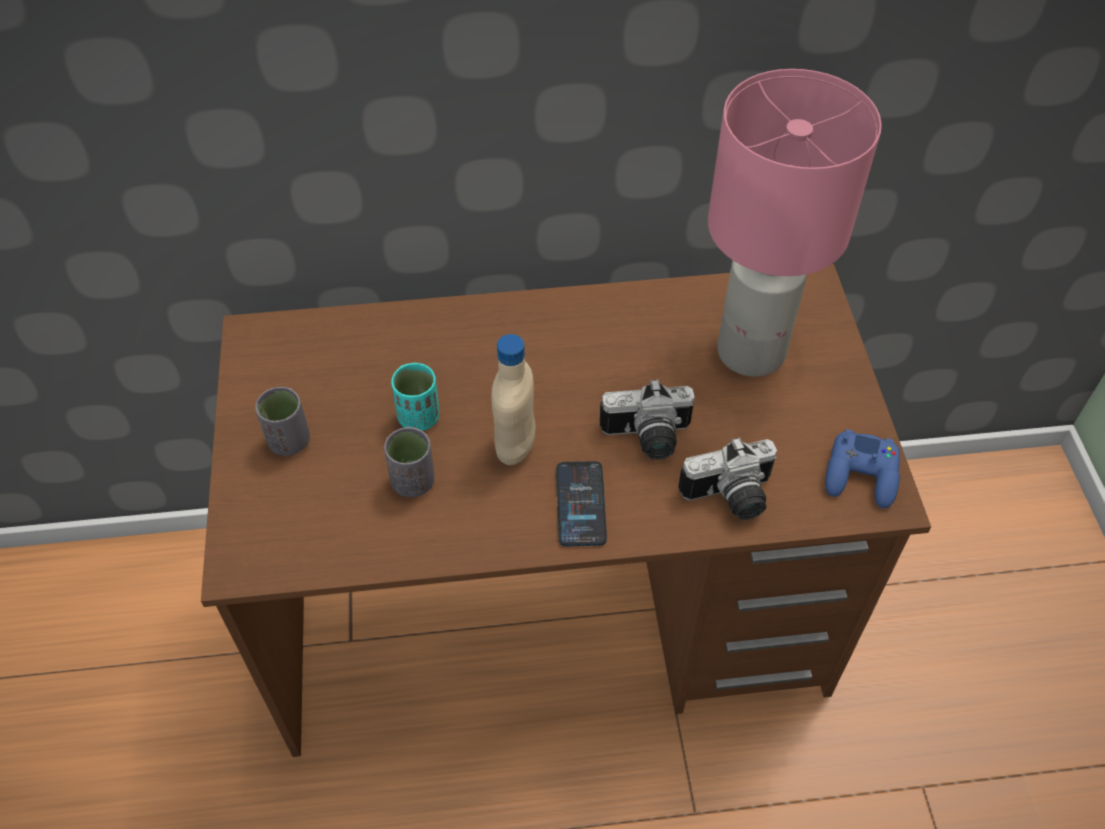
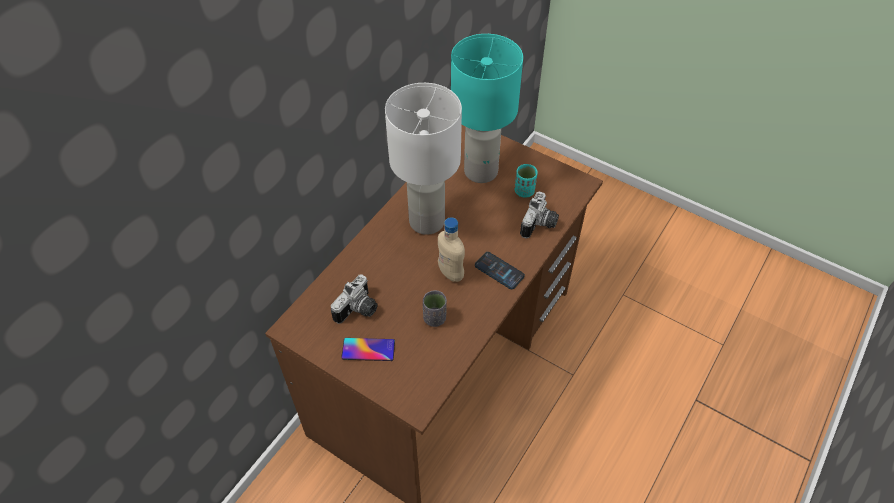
camera: 50 degrees left, 0 degrees up
(289, 441) = (368, 349): grey cup -> phone
(419, 417) = (403, 295): turquoise cup -> turquoise cup (524, 191)
(580, 355) = (427, 222): none -> white table lamp
(647, 439) = (489, 230): camera -> camera (358, 310)
(753, 352) = (481, 171): pink table lamp -> turquoise table lamp
(861, 475) = (565, 182): blue game controller -> none

